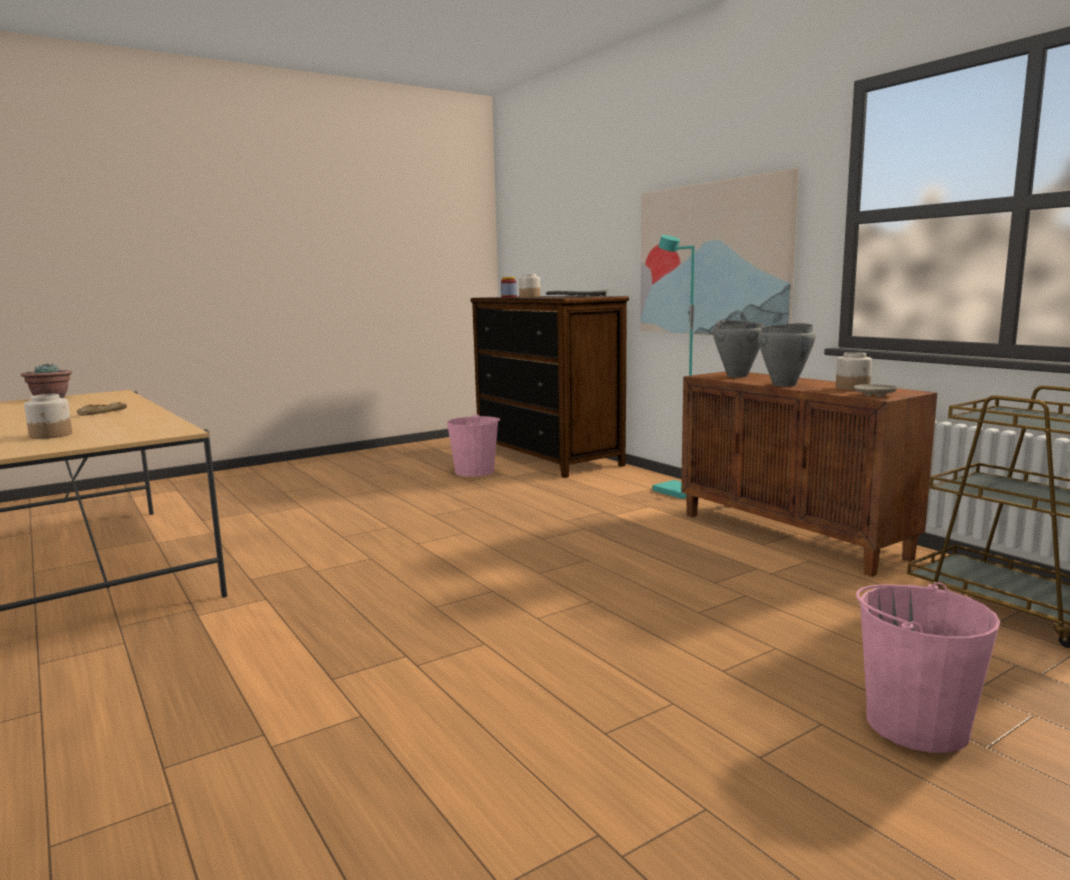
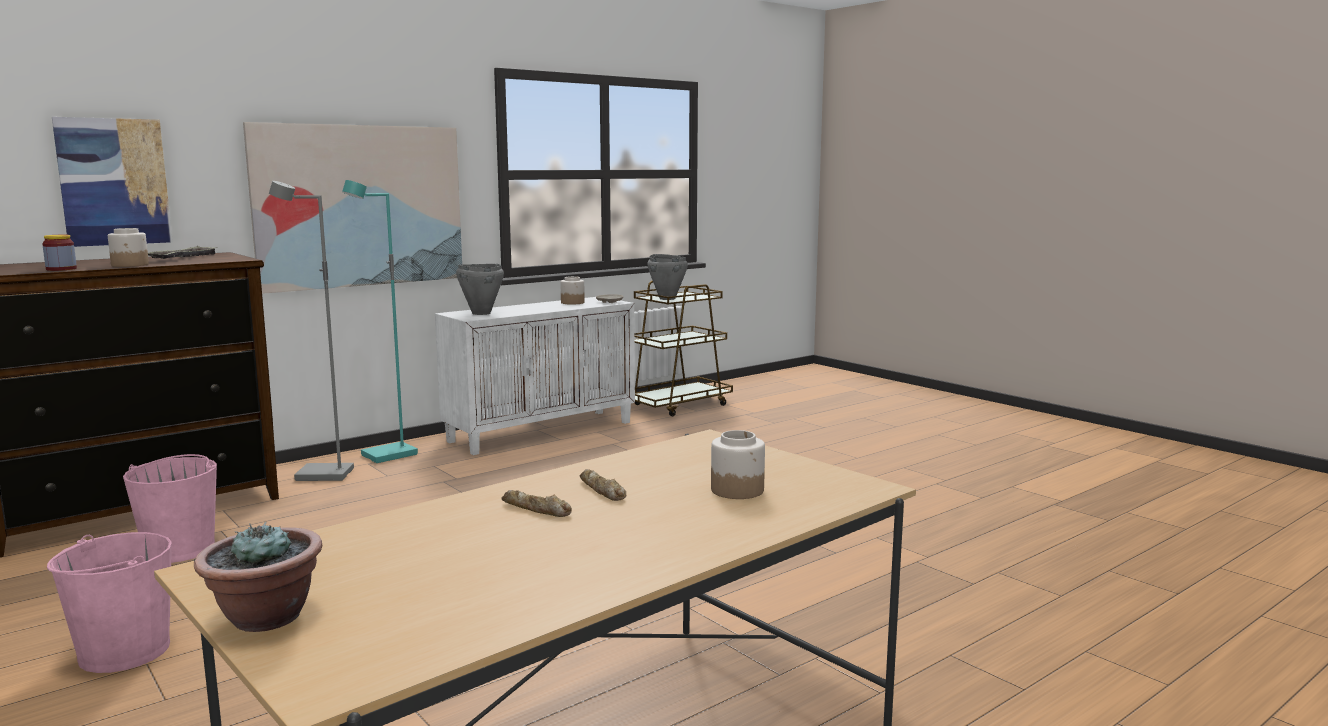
camera: 95 degrees left, 0 degrees up
(110, 418) = (601, 491): none -> bread
(588, 245) = (114, 182): none -> picture
(618, 481) = (323, 475): none -> grey floor lamp
(784, 385) = (547, 309): grey cooking pot -> grey cooking pot (667, 298)
(792, 535) = (542, 431): brown cabinet -> white cabinet
(915, 723) = (812, 434): pink bucket -> pink bucket (123, 652)

